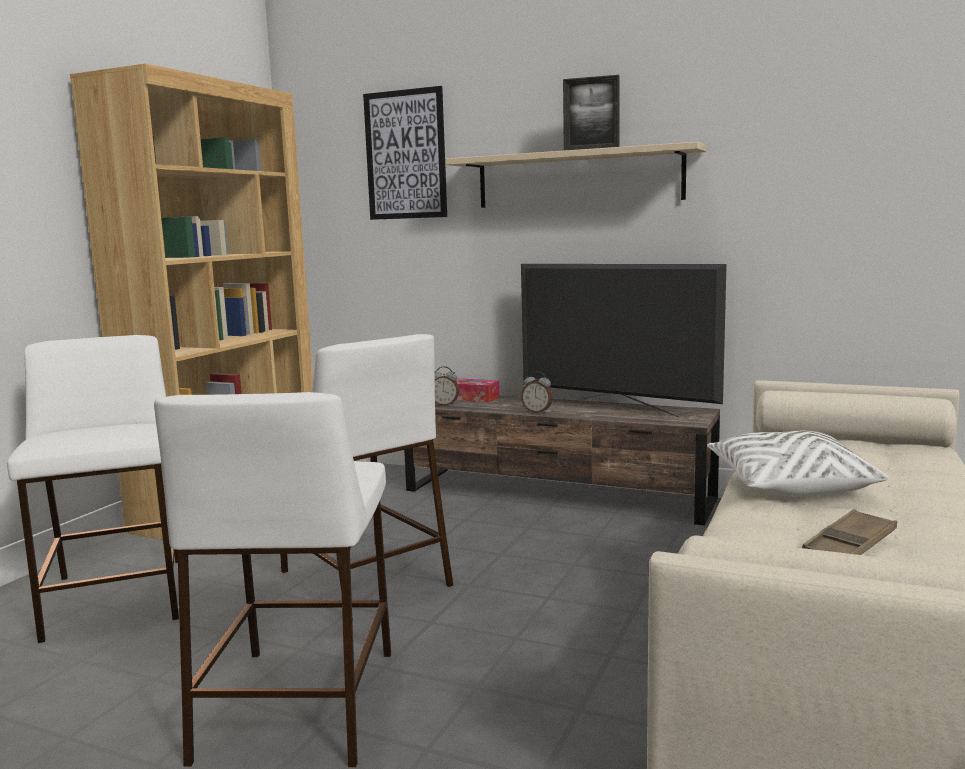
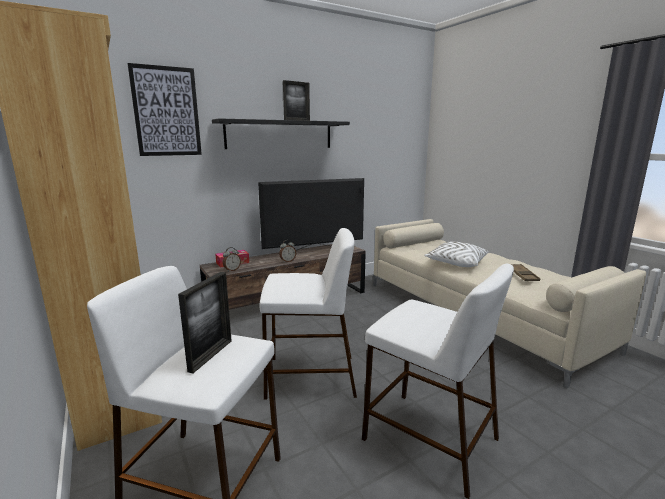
camera: 55 degrees left, 5 degrees up
(95, 432) = (211, 355): none -> picture frame
(578, 178) = (280, 134): beige shelf -> black shelf

